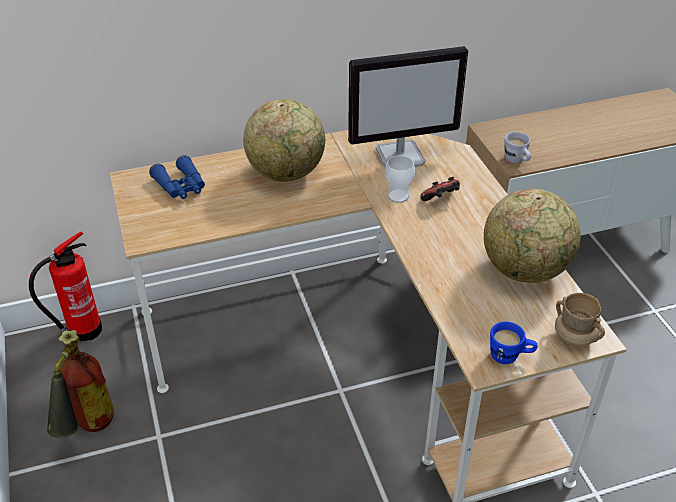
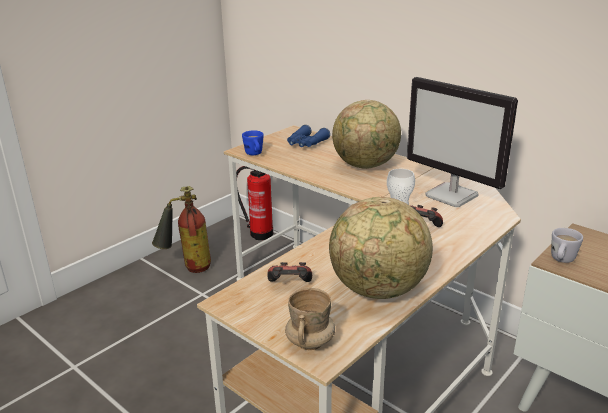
camera: 60 degrees right, 15 degrees down
(484, 317) = (290, 286): none -> game controller
(510, 357) = (250, 311): blue mug -> blue mug (254, 154)

